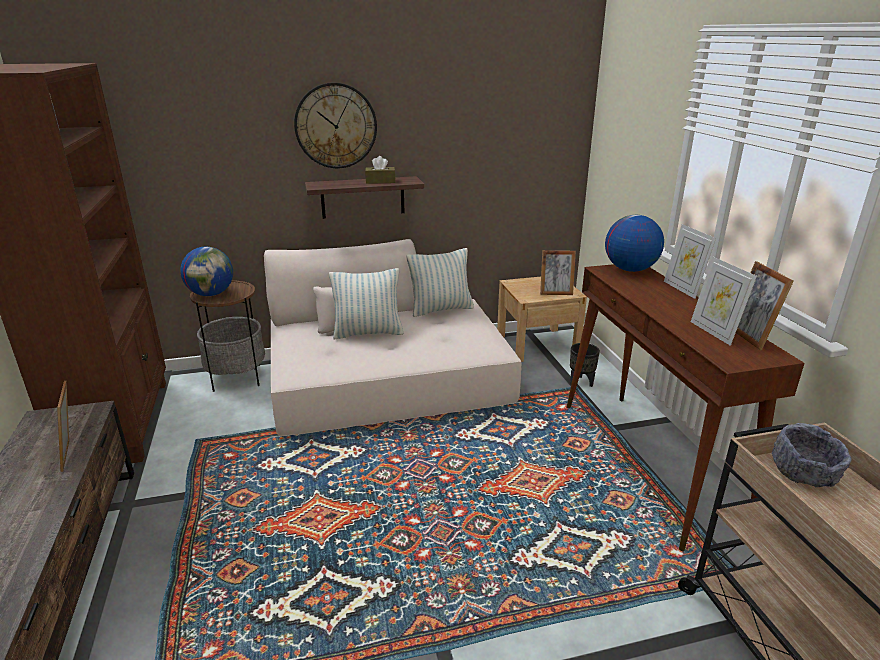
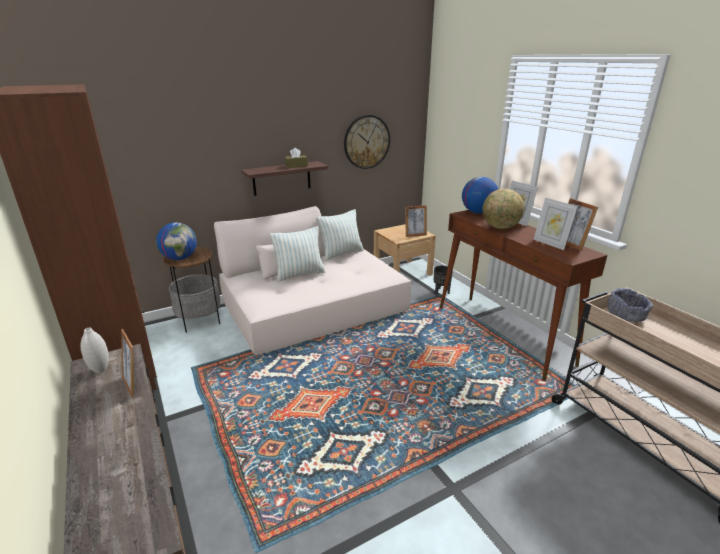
camera: 15 degrees left, 0 degrees up
(50, 428) = (100, 370): none -> white vase
(335, 126) = (261, 127): wall clock -> wall clock (366, 142)
(649, 297) = (500, 227): none -> globe

